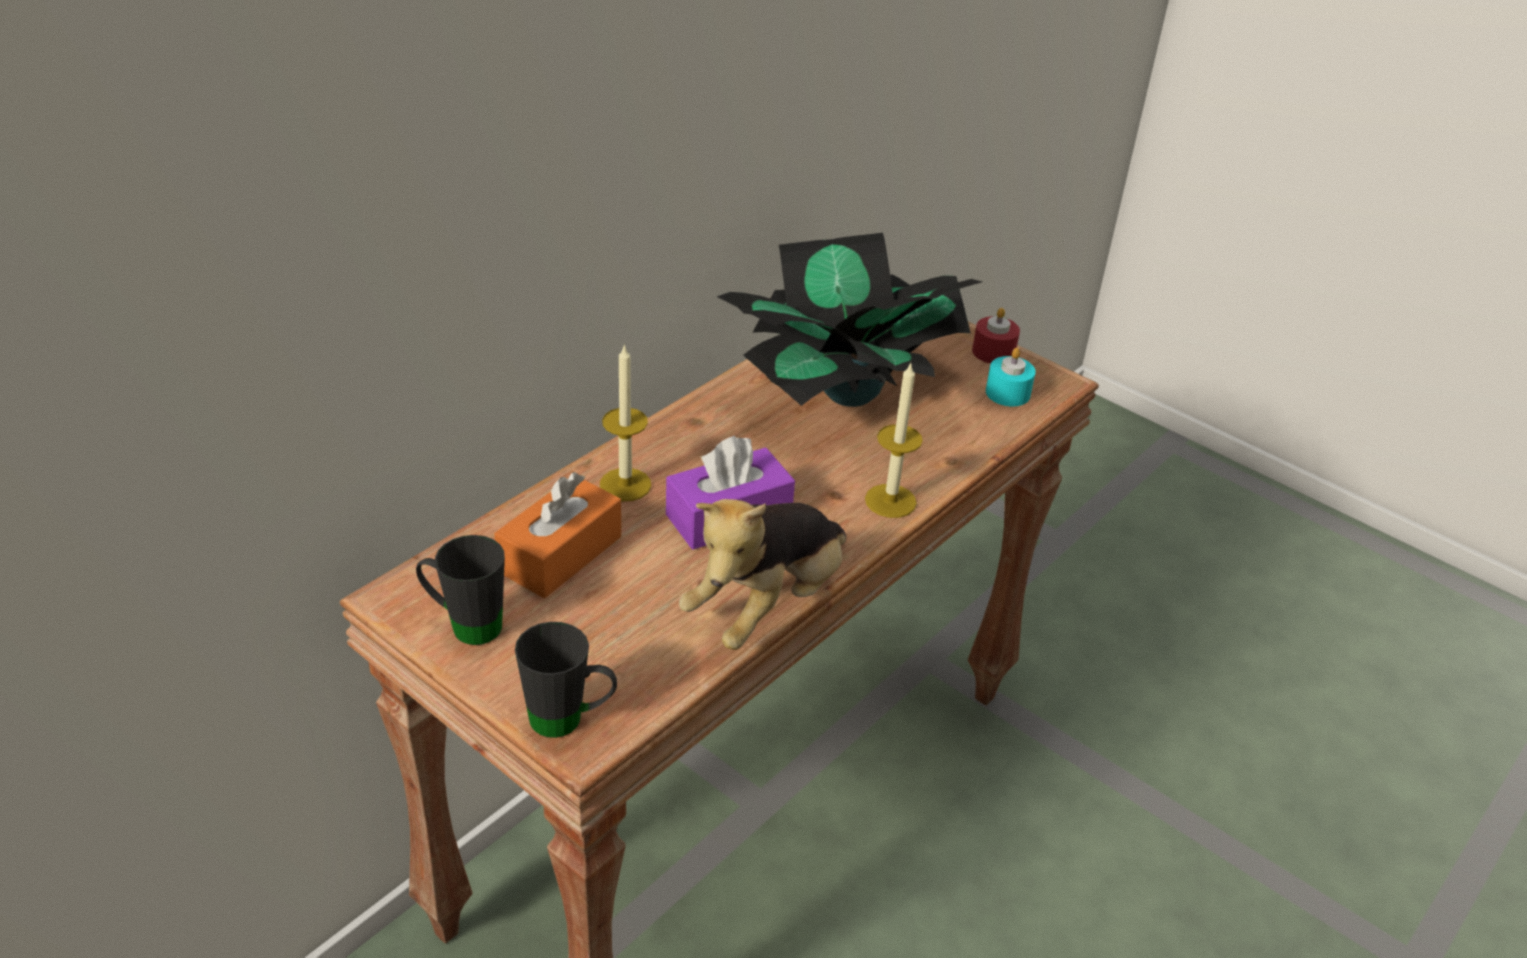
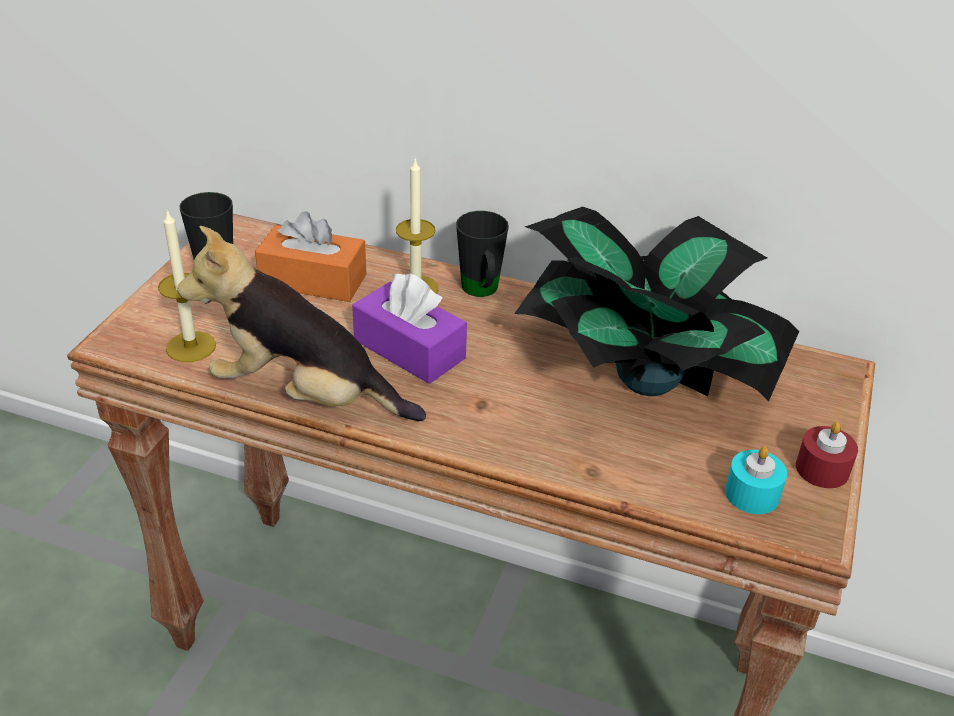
camera: 70 degrees right, 0 degrees up
(569, 720) = (134, 330): black mug -> black mug (481, 292)
(890, 501) = (495, 440): candle -> candle (191, 347)

